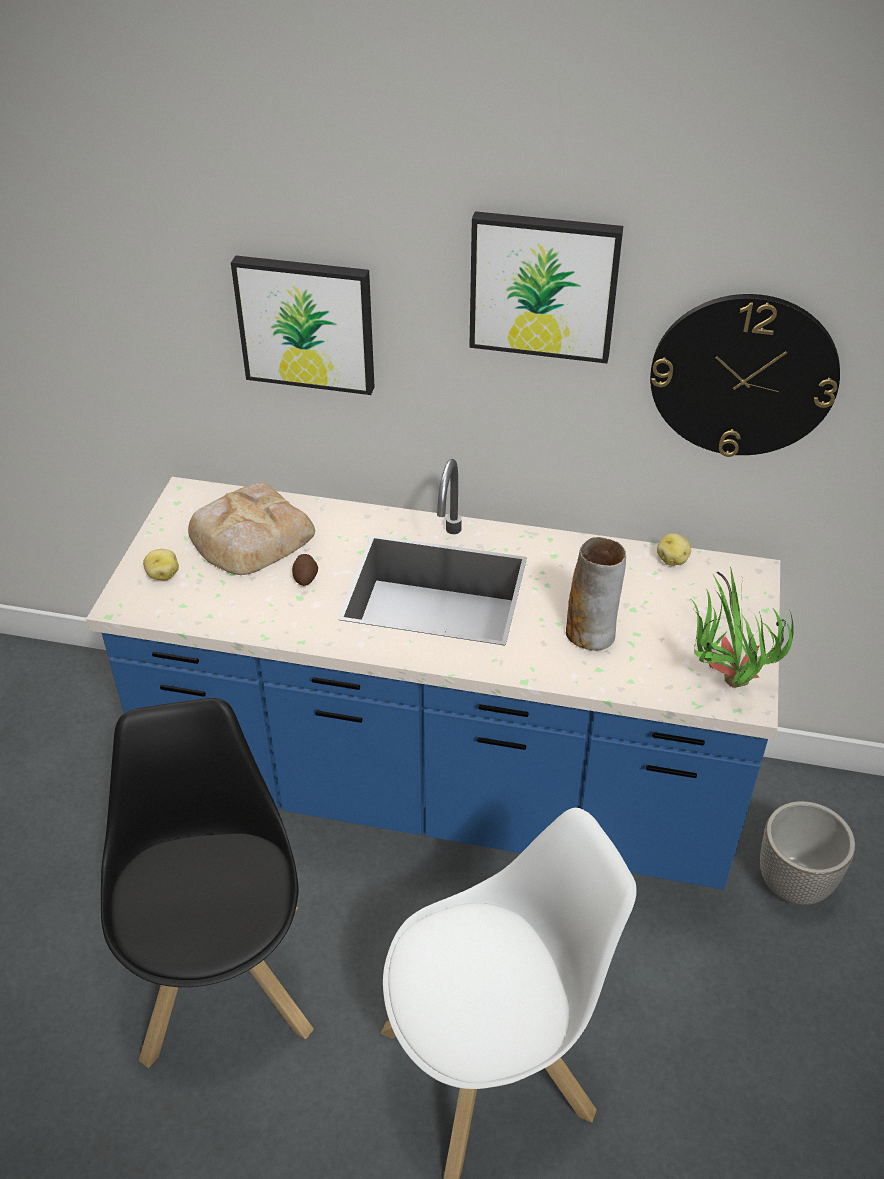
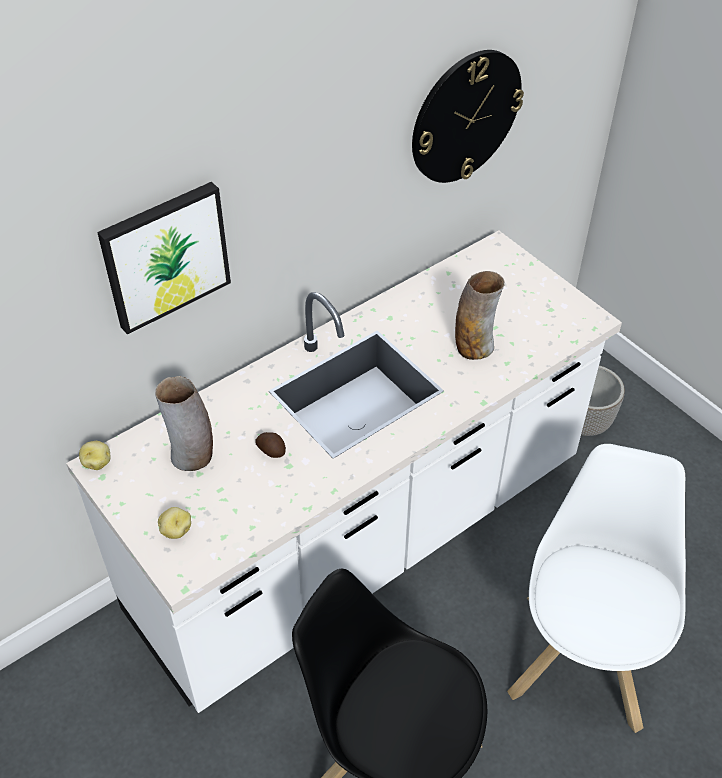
camera: 50 degrees left, 5 degrees up
(249, 536) = (192, 456): bread -> vase
(442, 787) = (360, 538): blue counter -> white counter
(544, 285) = (339, 122): picture -> none
(672, 559) = (451, 271): potato -> potato (97, 462)
(722, 682) = (568, 319): potted plant -> none

